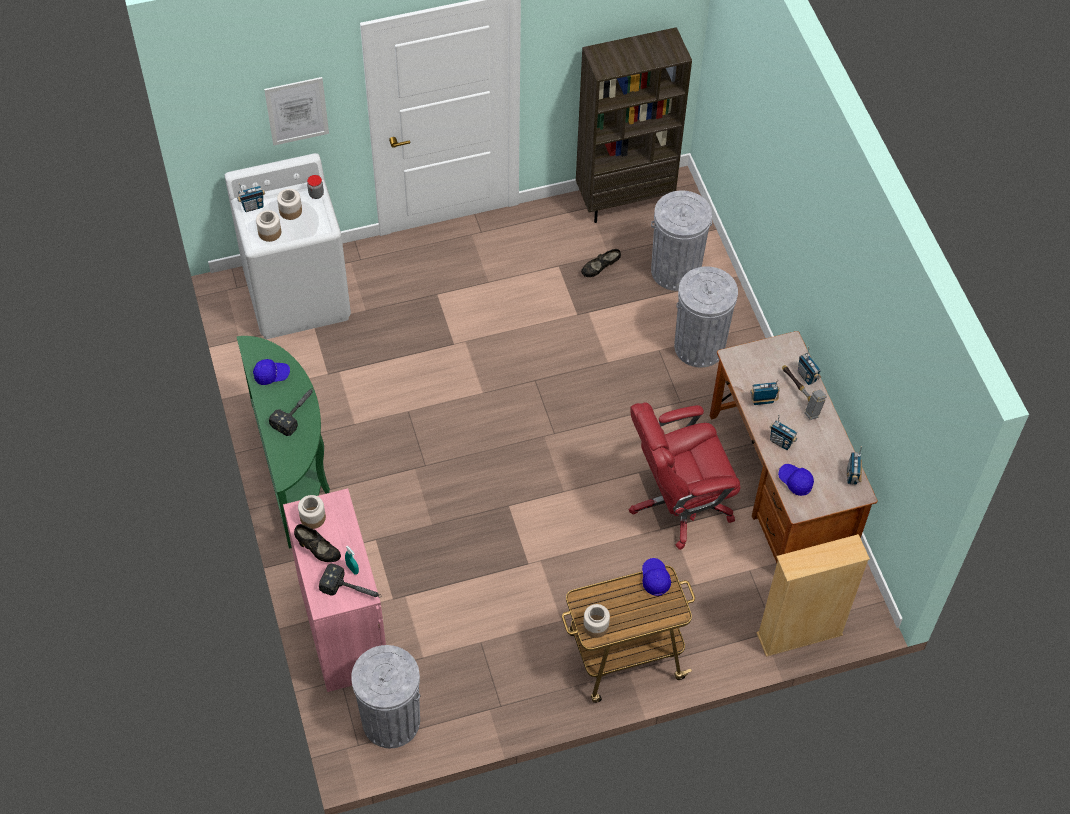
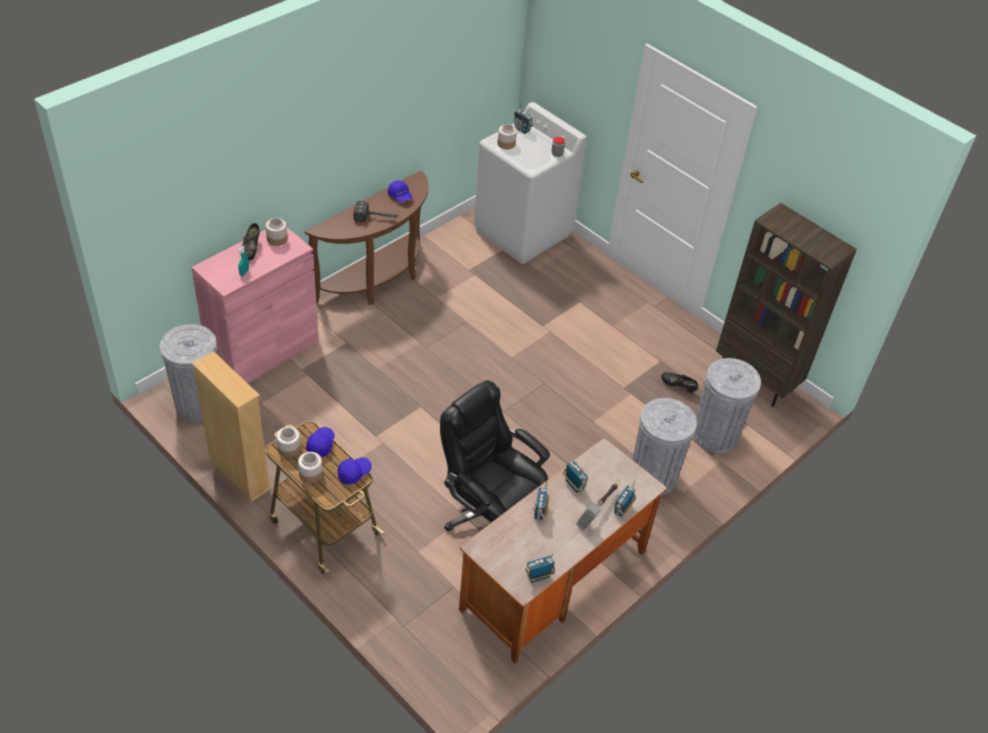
camera: 60 degrees right, 10 degrees down
(290, 211) = (532, 147): jar -> jar (310, 474)
(293, 469) = (378, 280): green console table -> brown console table
(297, 111) = (588, 89): picture -> none
(353, 590) = (226, 278): hammer -> none
(678, 503) = (490, 514): red office chair -> black office chair
(795, 481) = (505, 535): blue cap -> blue cap (321, 445)
(799, 634) = (410, 646): beige bookcase -> beige bookcase (239, 474)

